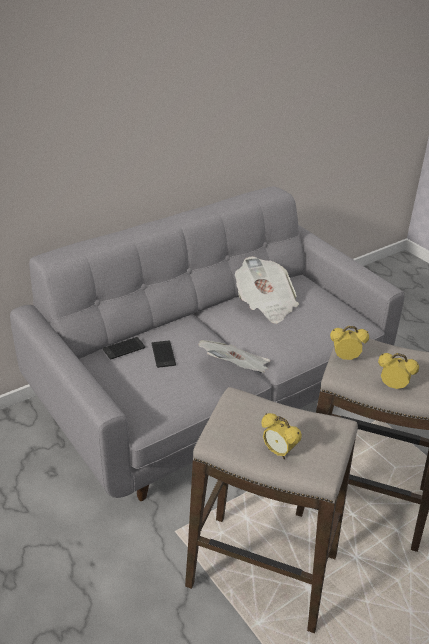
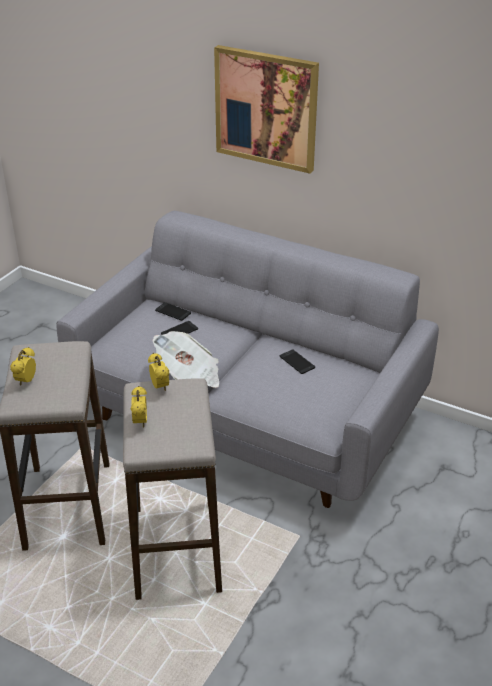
camera: 65 degrees right, 0 degrees up
(122, 88) = (266, 108): none -> picture
(265, 304) = (297, 362): newspaper -> phone

